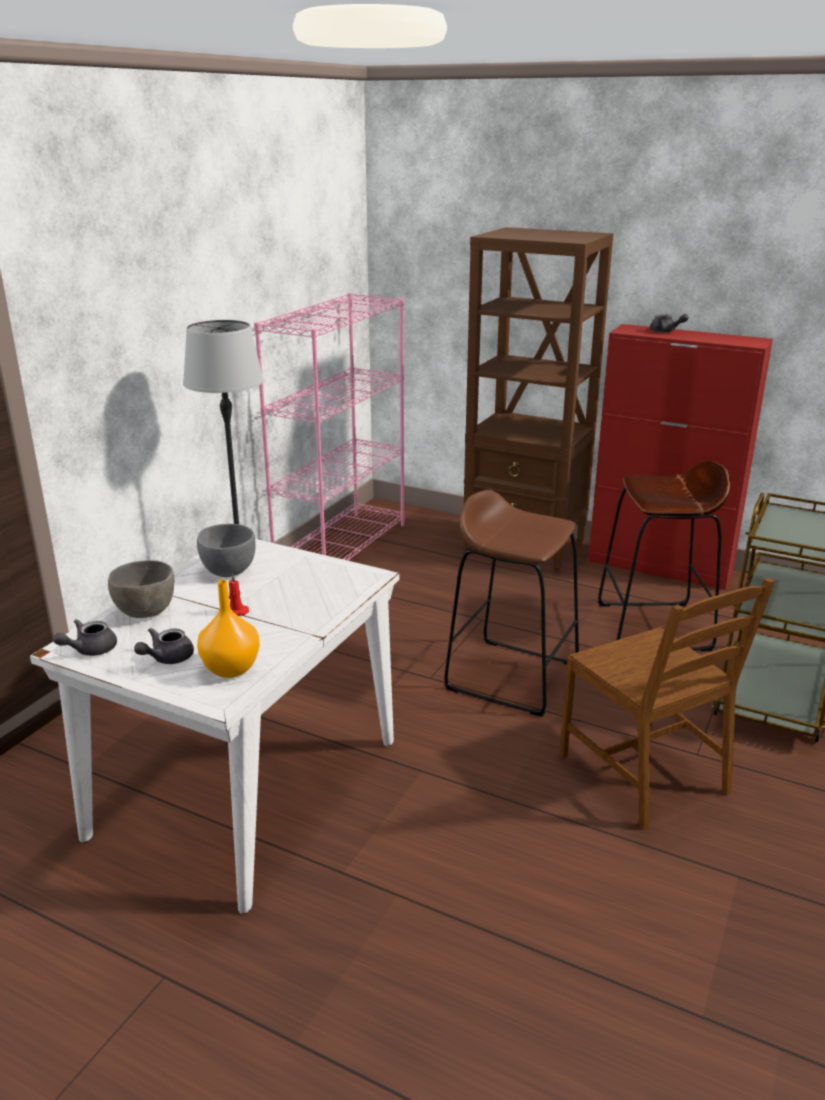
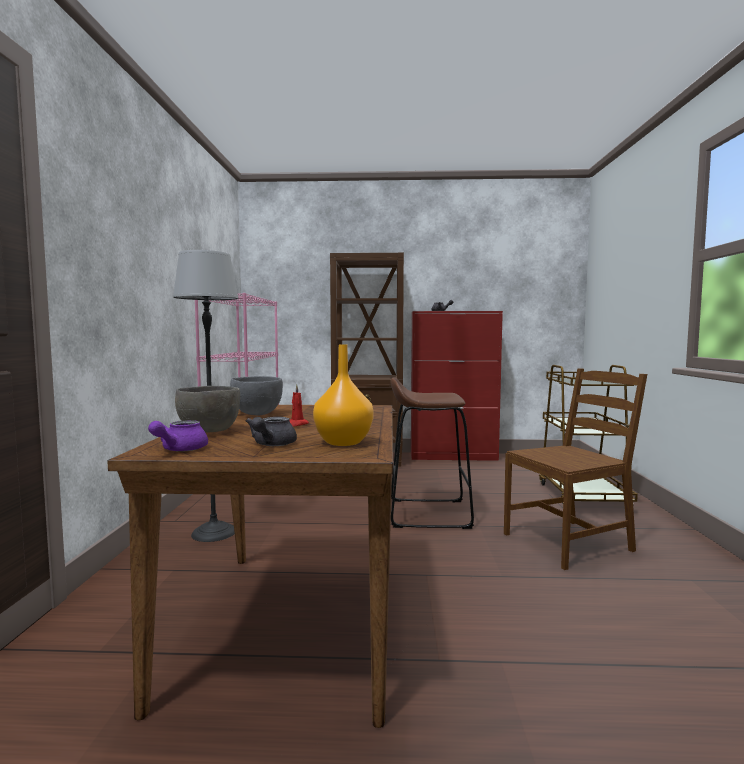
camera: 25 degrees left, 20 degrees down
(90, 650) = (179, 450): grey teapot -> purple teapot
(246, 788) = (292, 622): white dining table -> brown dining table
(645, 773) = (568, 542): brown chair -> brown chair turned 60 degrees counterclockwise
(654, 627) = (482, 479): brown stool -> none

